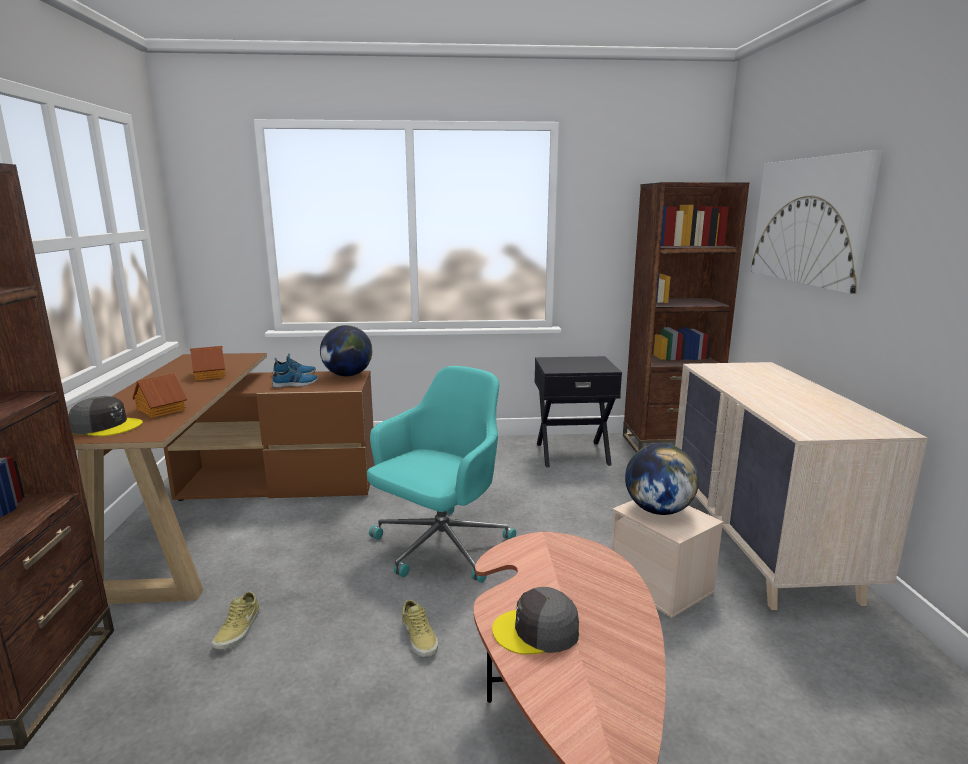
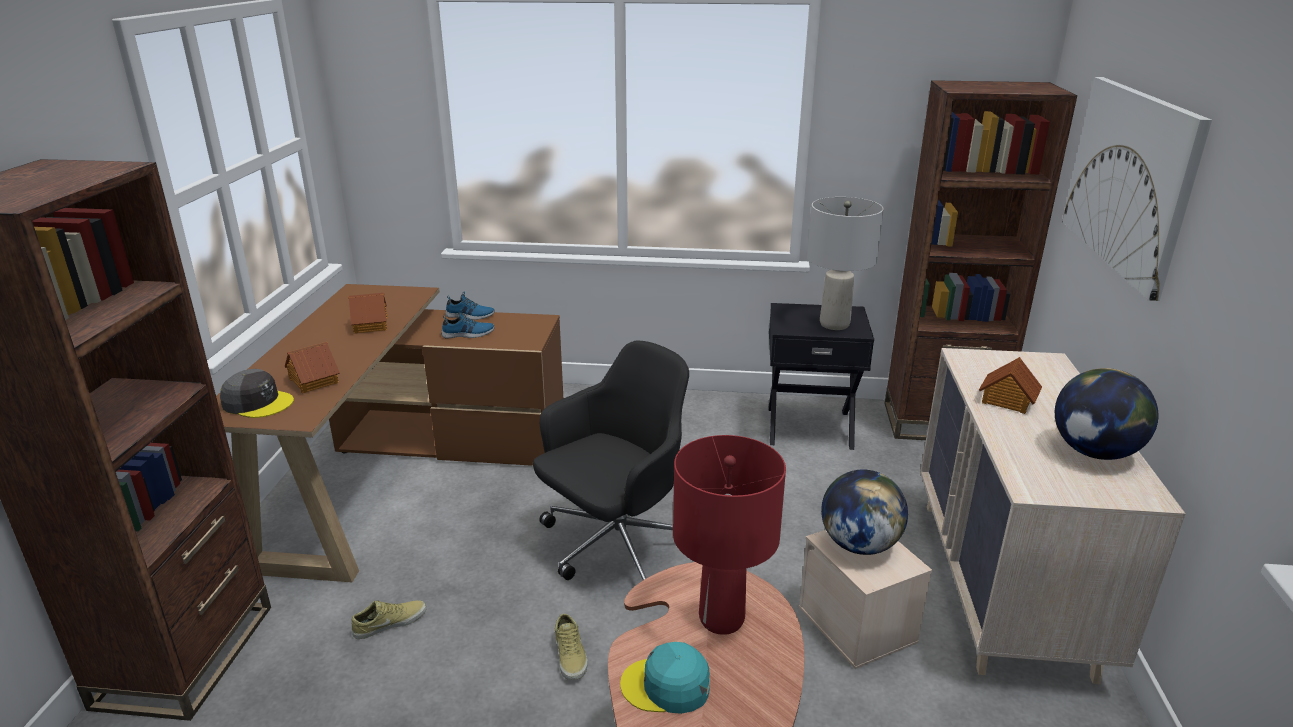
camera: 10 degrees right, 10 degrees up
(238, 630) = (390, 622): beige shoe -> beige shoe turned 135 degrees counterclockwise
(348, 375) = (531, 322): globe -> globe (1094, 452)
(440, 547) = (616, 546): turquoise office chair -> black office chair
(537, 631) = (666, 686): grey cap -> turquoise cap
(567, 572) = (722, 618): none -> red table lamp
(588, 366) = (834, 324): none -> grey table lamp
(750, 387) = (1007, 400): none -> toy house

